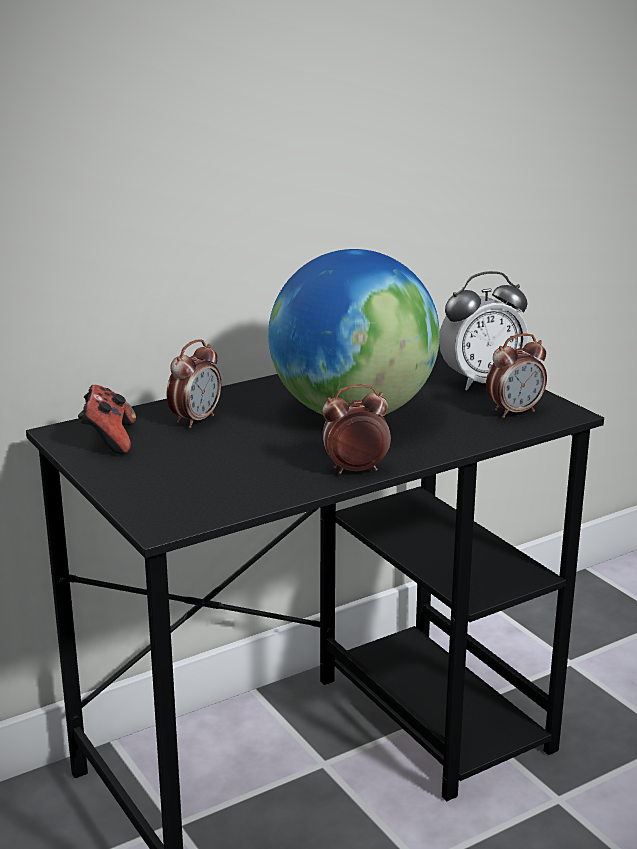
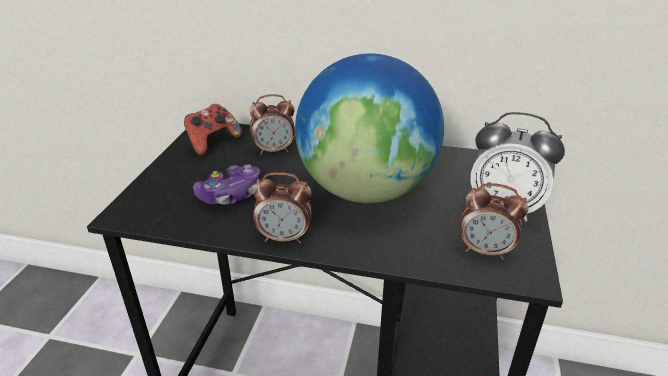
camera: 45 degrees right, 10 degrees up
(237, 467) = (231, 195): none -> game controller
(355, 470) = (284, 238): alarm clock -> alarm clock turned 150 degrees clockwise

